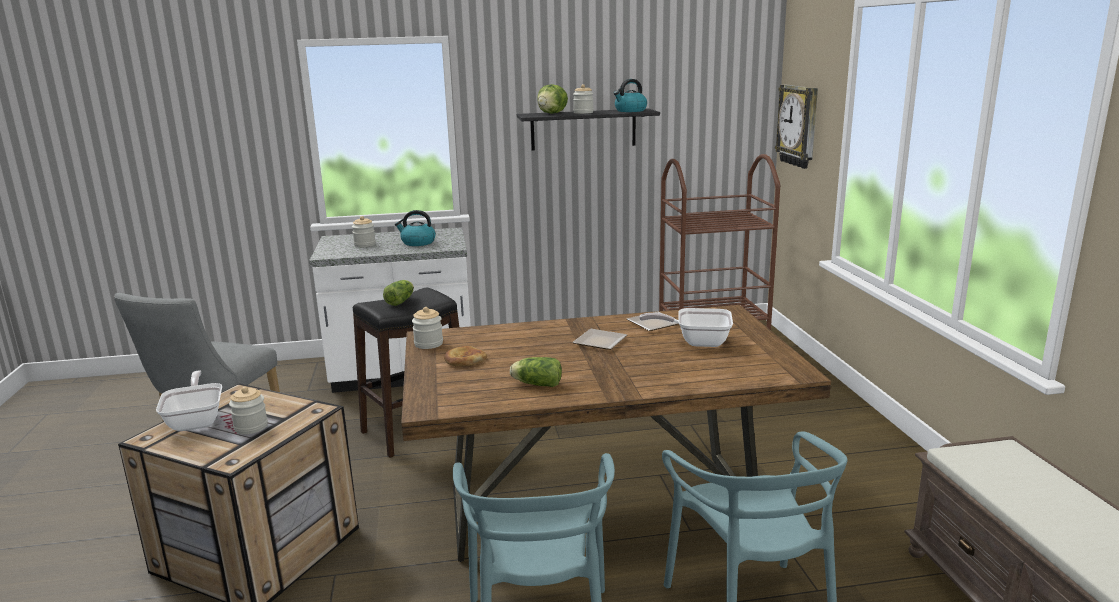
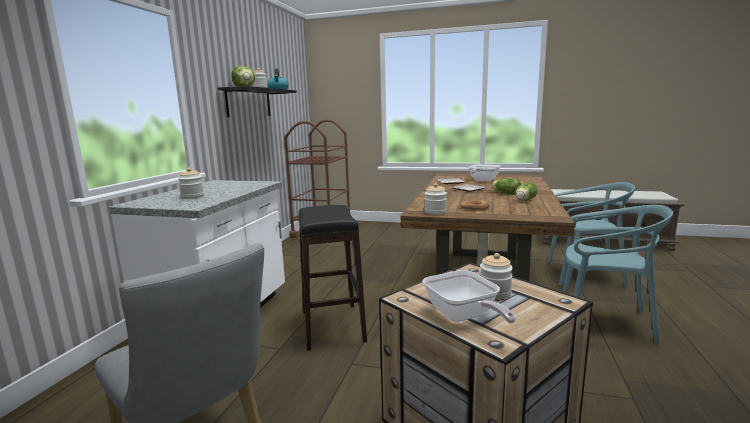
camera: 65 degrees left, 5 degrees down
(196, 420) = (463, 317): frying pan -> frying pan turned 120 degrees counterclockwise
(401, 301) = (326, 213): lettuce -> lettuce (505, 193)
(417, 243) = (230, 187): kettle -> none
(799, 126) = (335, 103): wall clock -> none

